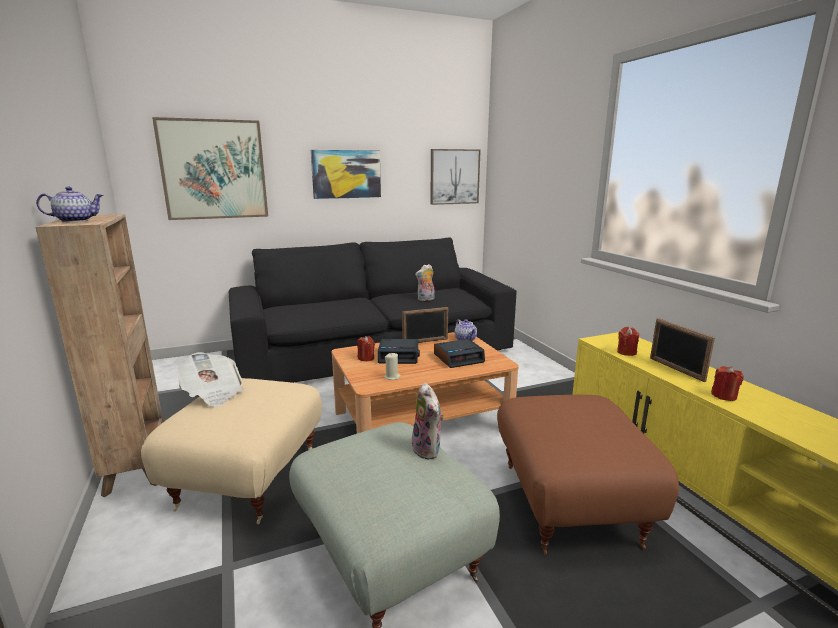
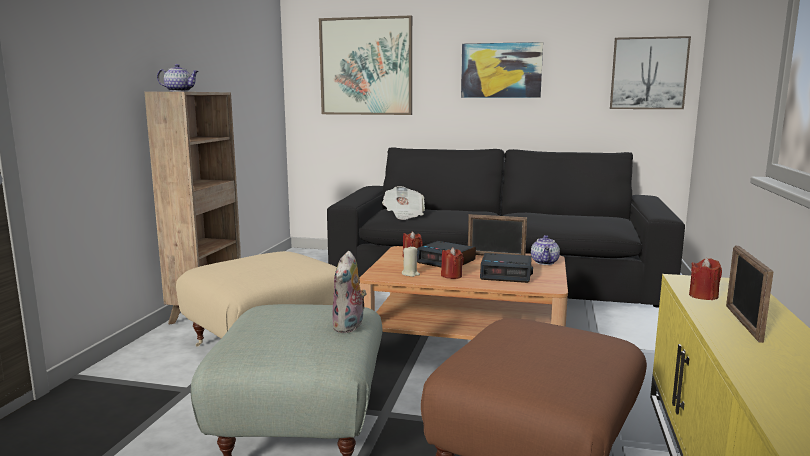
camera: 35 degrees right, 5 degrees down
(213, 393) = (253, 255): newspaper -> newspaper (404, 215)
(426, 299) = (554, 220): plush toy -> none
(724, 396) = (756, 359): red candle -> red candle (451, 276)

